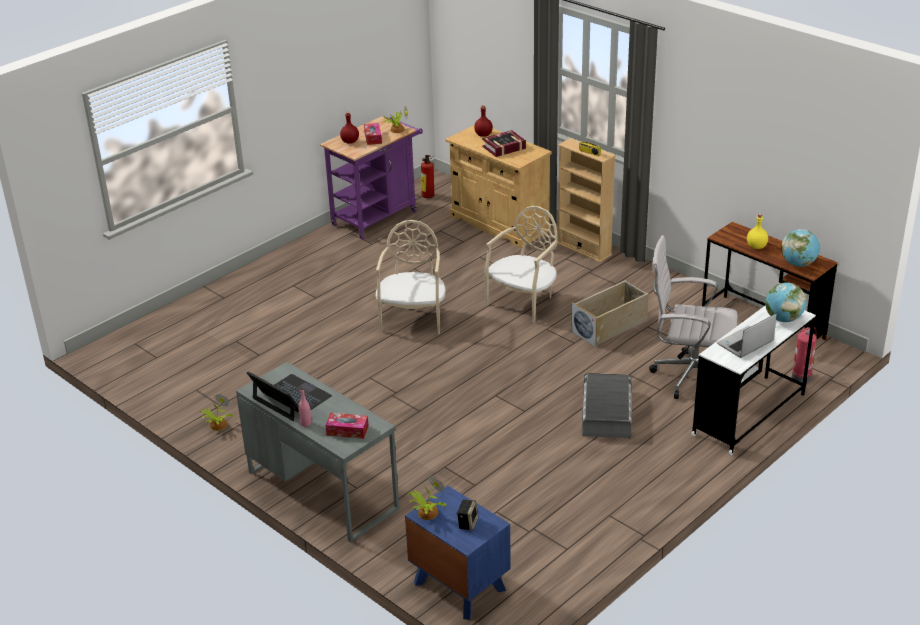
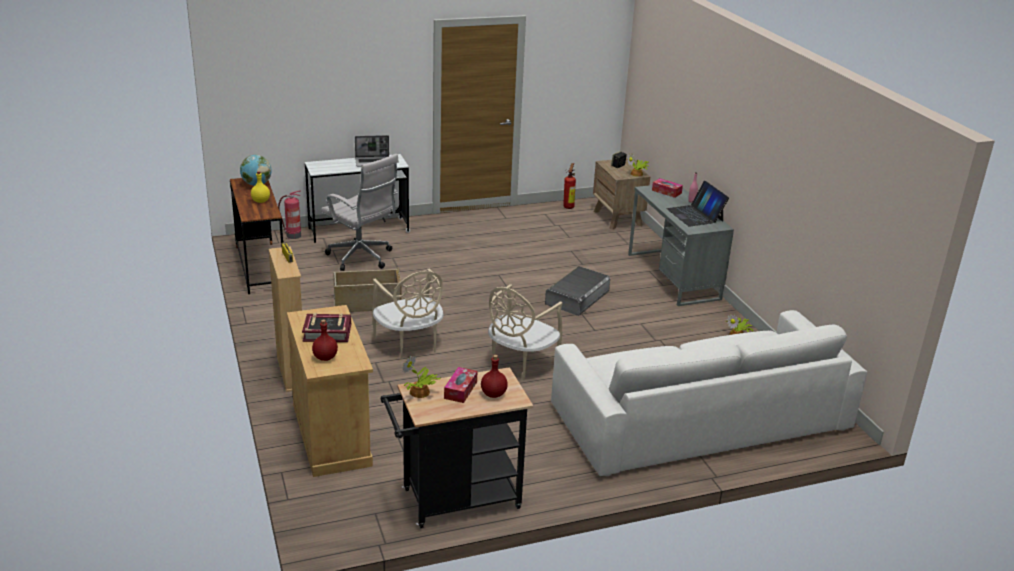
camera: 155 degrees left, 5 degrees down
(230, 325) = (699, 417): none -> white sofa
(378, 216) = (454, 501): purple cart -> black cart
(428, 197) = (366, 509): fire extinguisher -> fire extinguisher (569, 206)
(459, 586) = (618, 218): blue nightstand -> brown nightstand
(524, 302) = (409, 344): beige chair -> beige chair turned 90 degrees counterclockwise
(607, 413) = (445, 257): grey storage box -> grey storage box (577, 297)
(783, 319) = (328, 165): globe -> none

